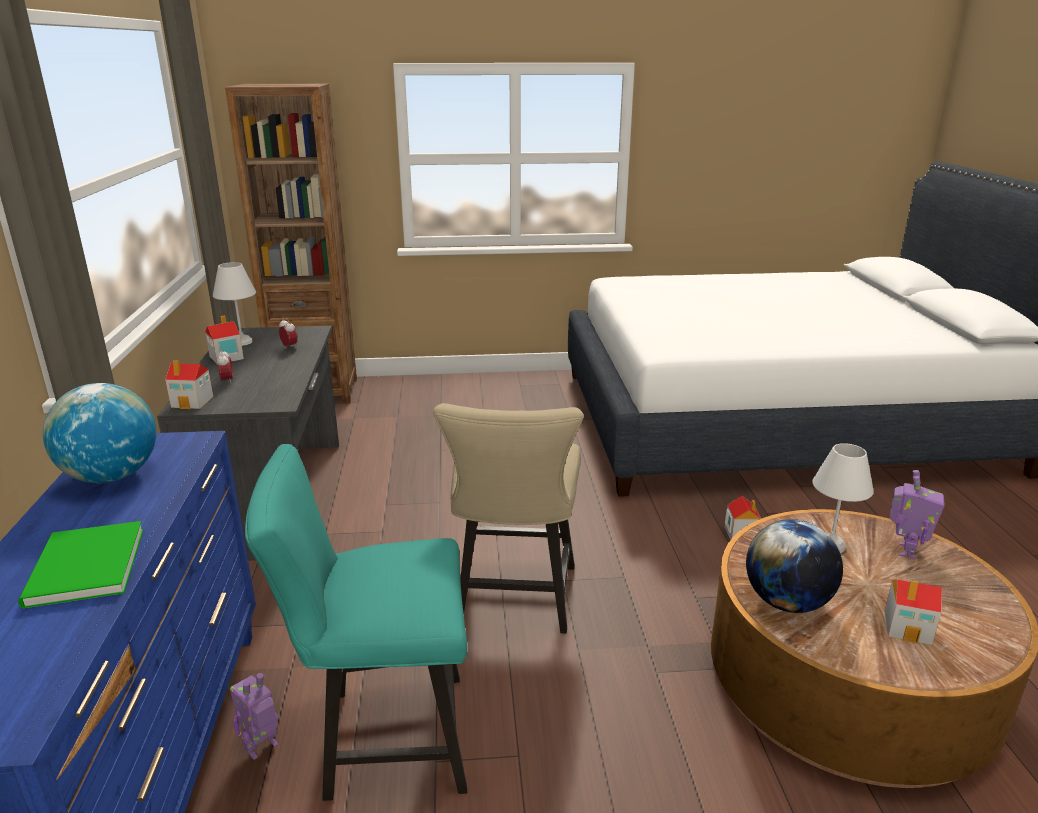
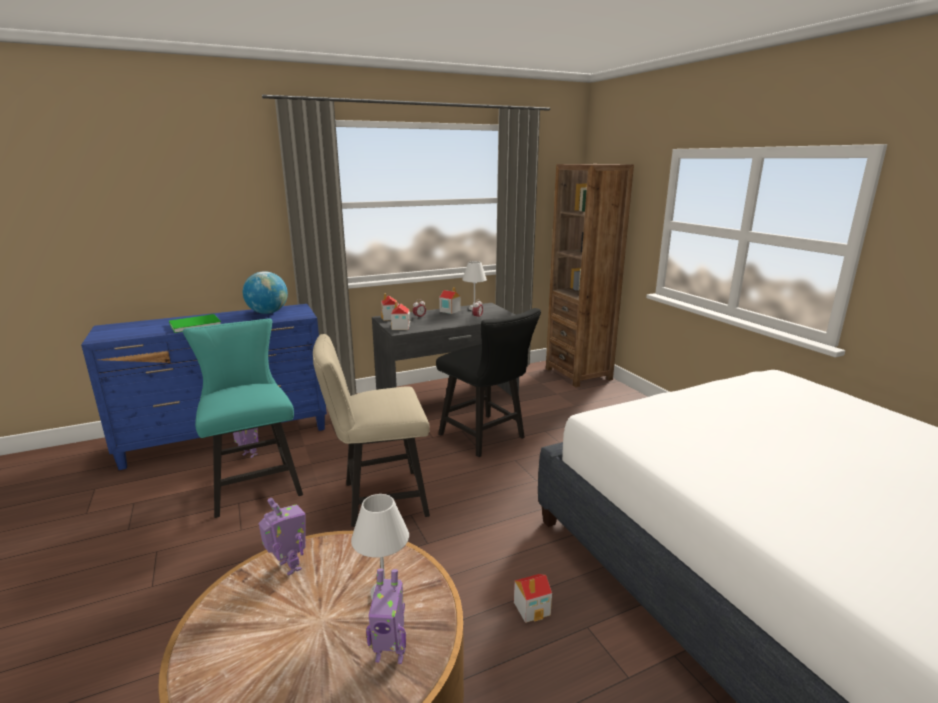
camera: 70 degrees right, 5 degrees down
(422, 491) = (486, 438): none -> black chair
(787, 602) = (288, 567): globe -> toy robot
(908, 627) = (254, 647): toy house -> toy house (400, 327)

